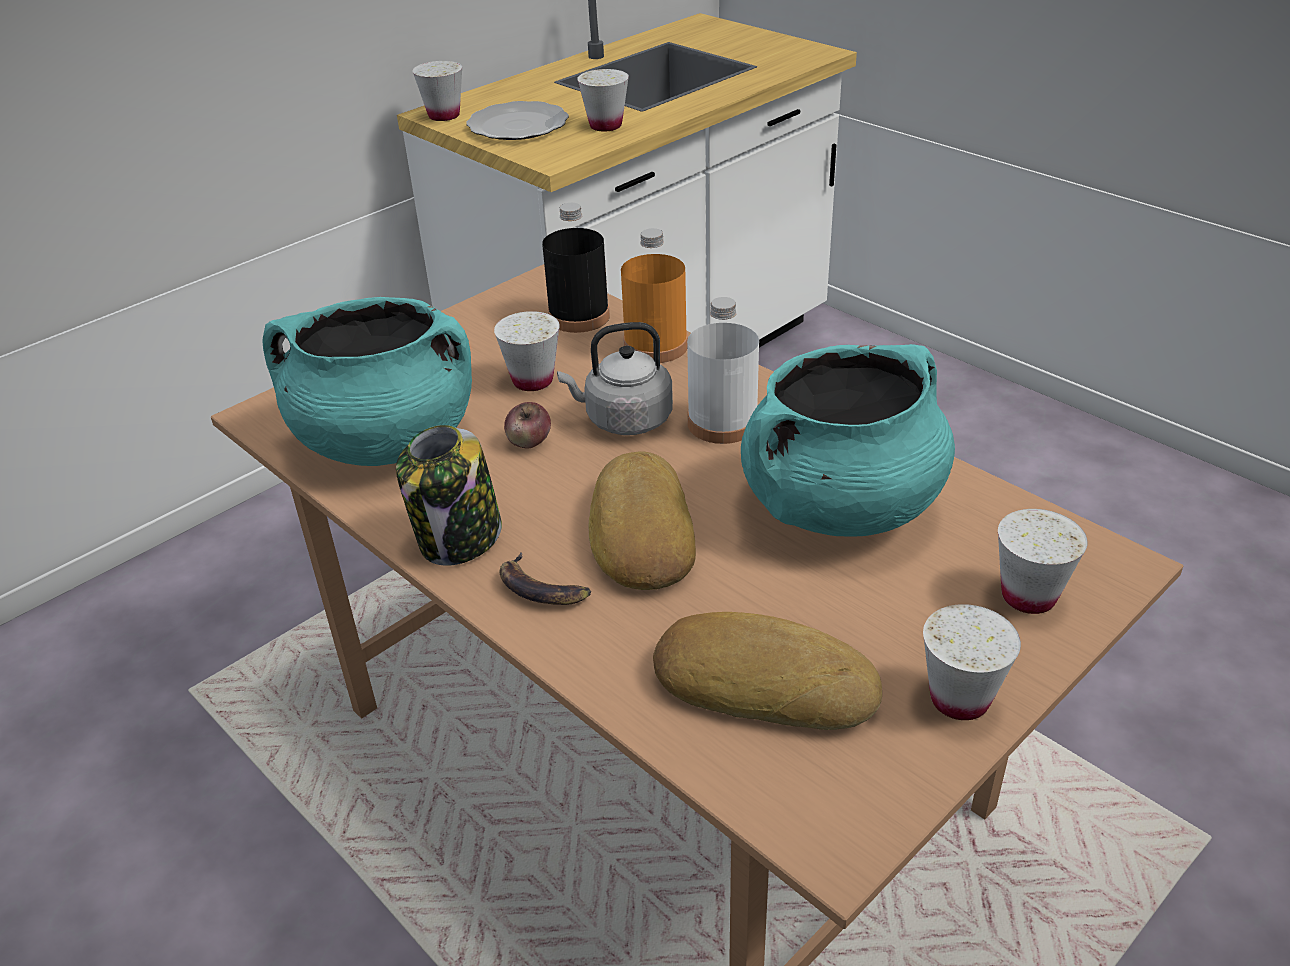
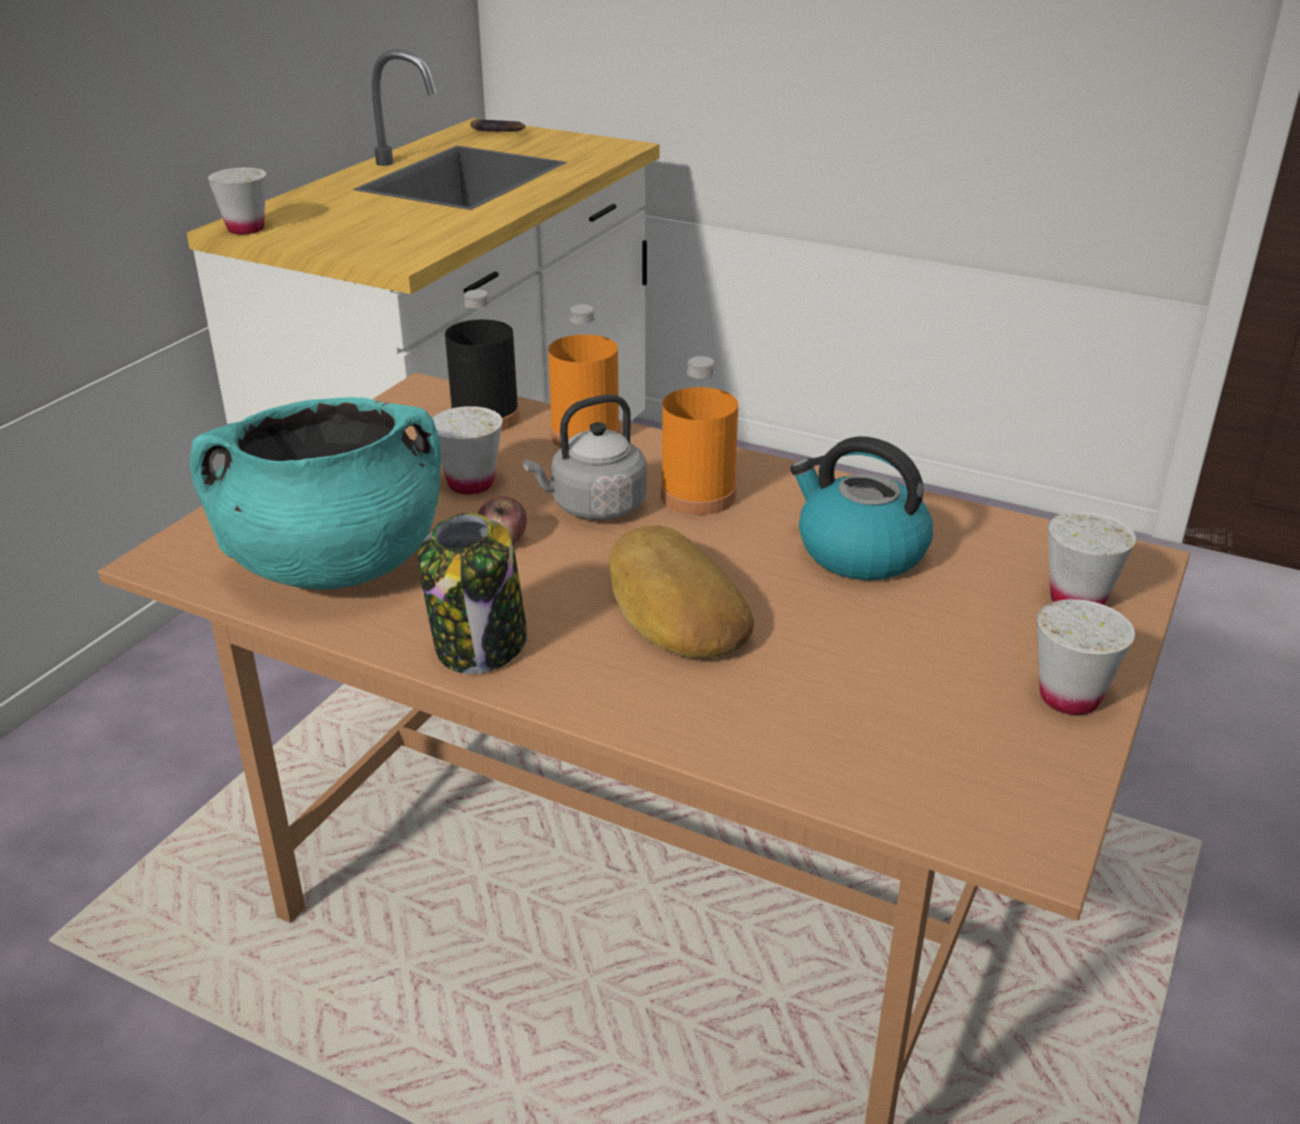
camera: 20 degrees left, 5 degrees down
(516, 126) = (338, 232): plate -> none
(542, 588) = (601, 676): banana -> banana (496, 131)
(605, 126) = (440, 225): white cup -> none
(722, 423) = (698, 495): white bottle -> orange bottle
(764, 681) = (880, 718): bread -> none
(840, 506) = (859, 552): turquoise cooking pot -> kettle

